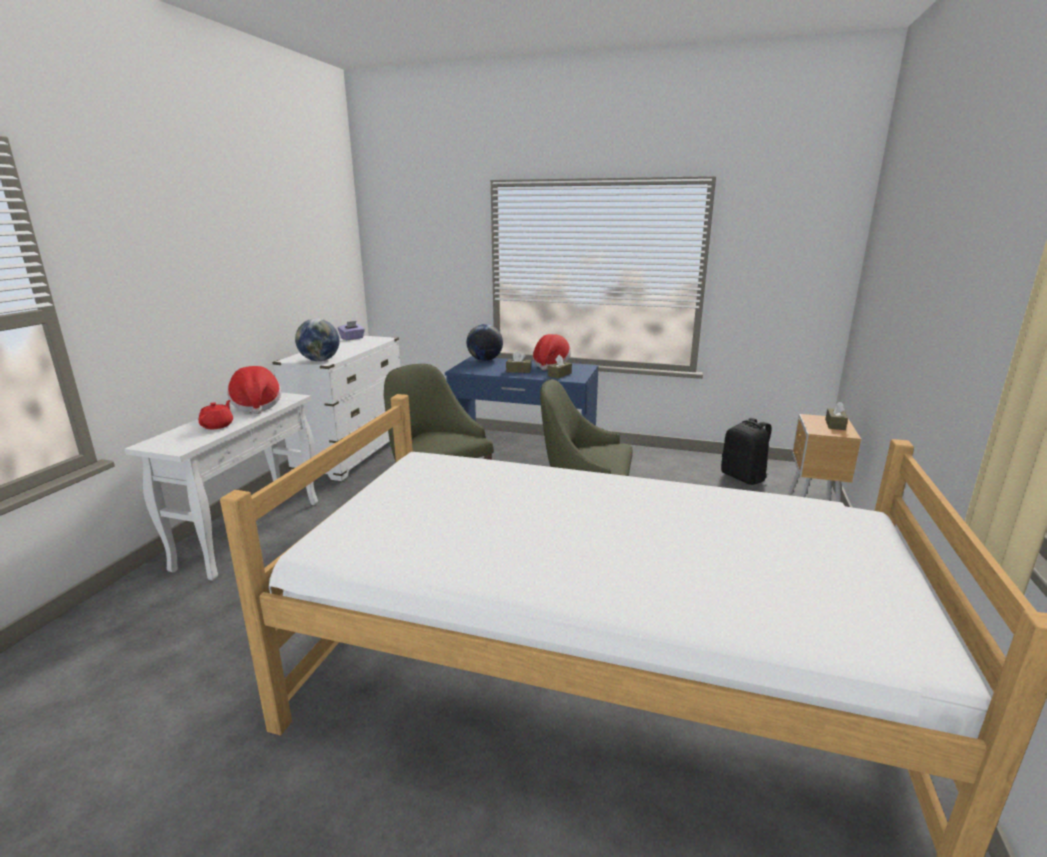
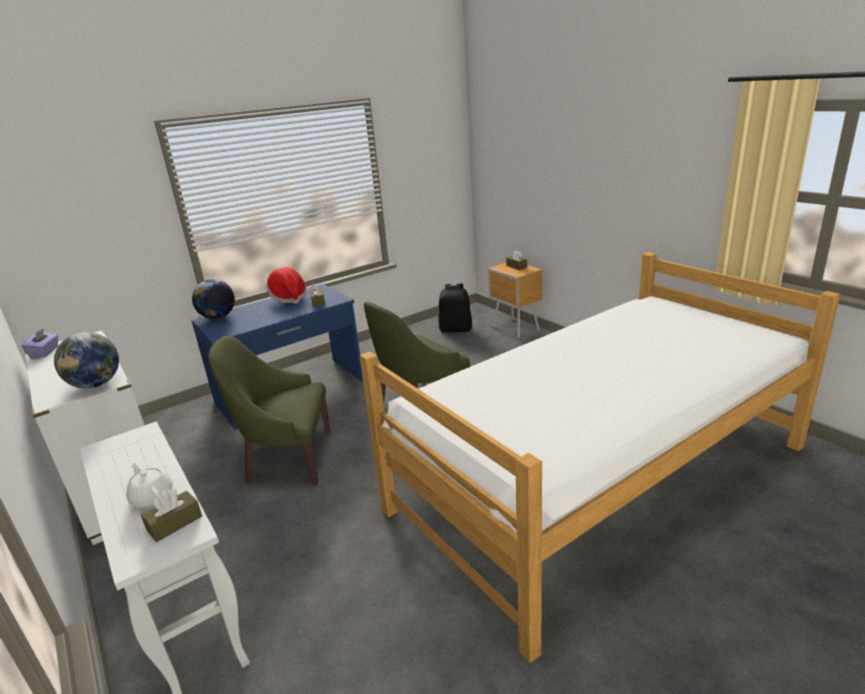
camera: 50 degrees left, 5 degrees up
(218, 425) = (152, 497): red teapot -> white teapot
(256, 406) = (128, 461): hat -> none
(518, 371) = (277, 313): brown tissue box -> brown tissue box (174, 523)

